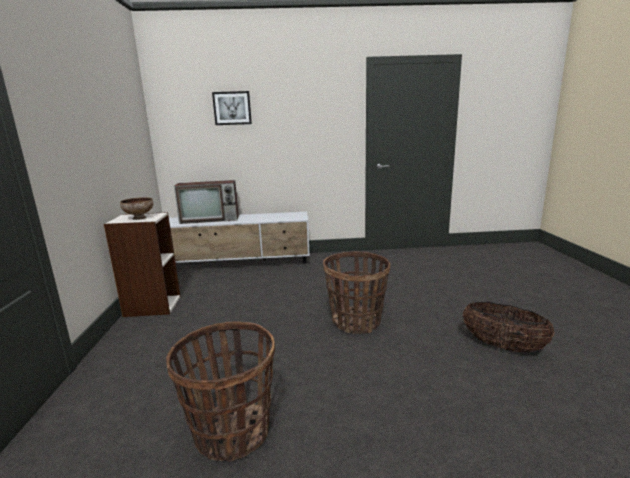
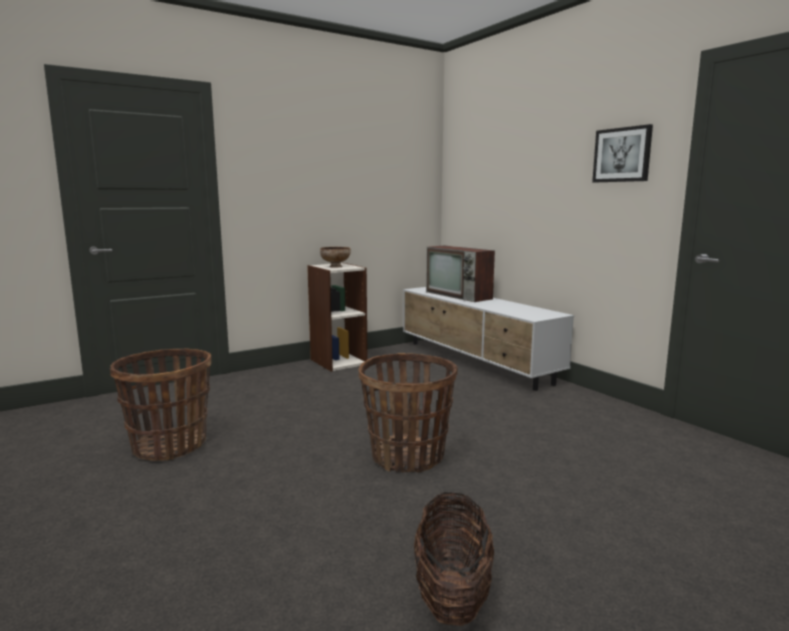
camera: 60 degrees right, 5 degrees down
(232, 108) = (511, 155): picture -> picture (622, 155)

